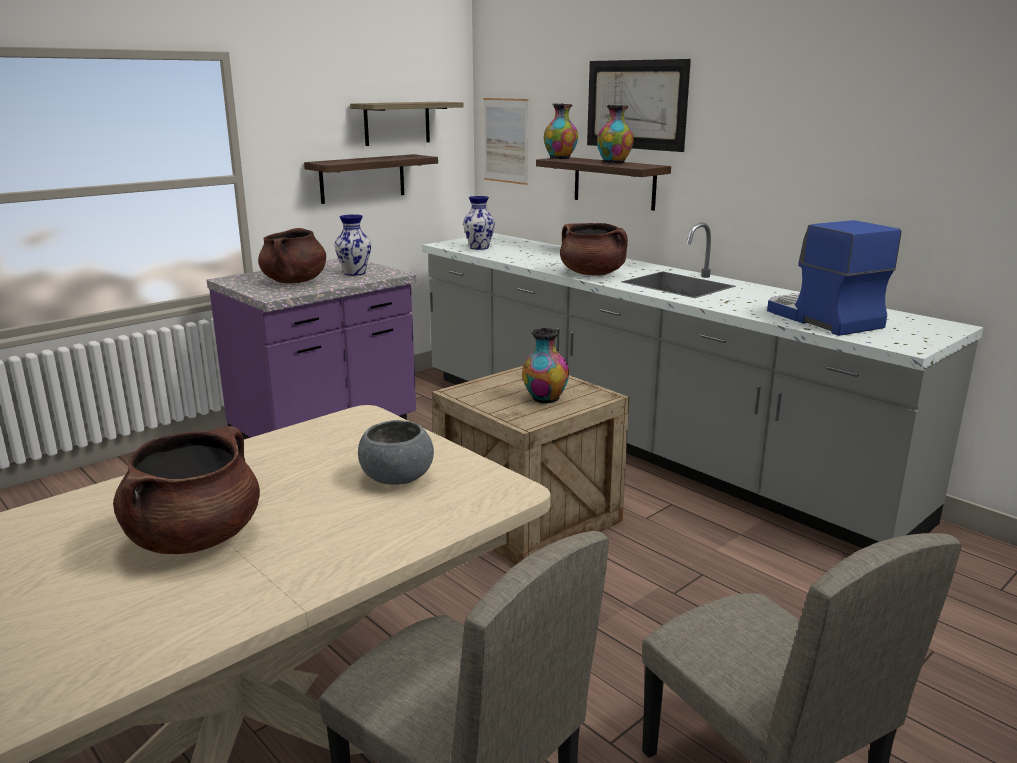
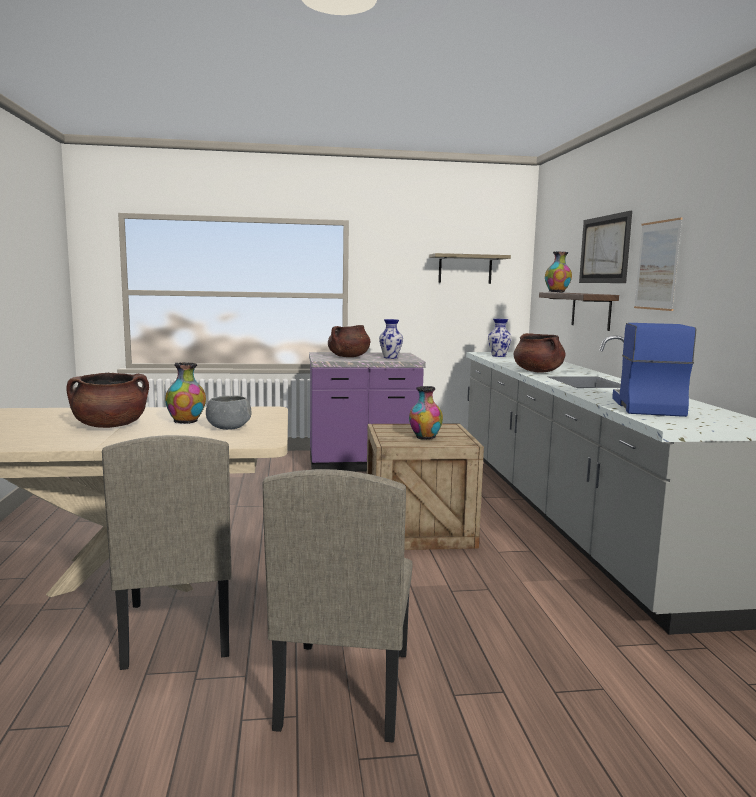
camera: 35 degrees right, 10 degrees down
(362, 178) = (433, 304): shelf -> none
(505, 140) = (544, 284): picture -> picture (657, 265)
(614, 163) = (582, 293): vase -> vase (186, 422)

